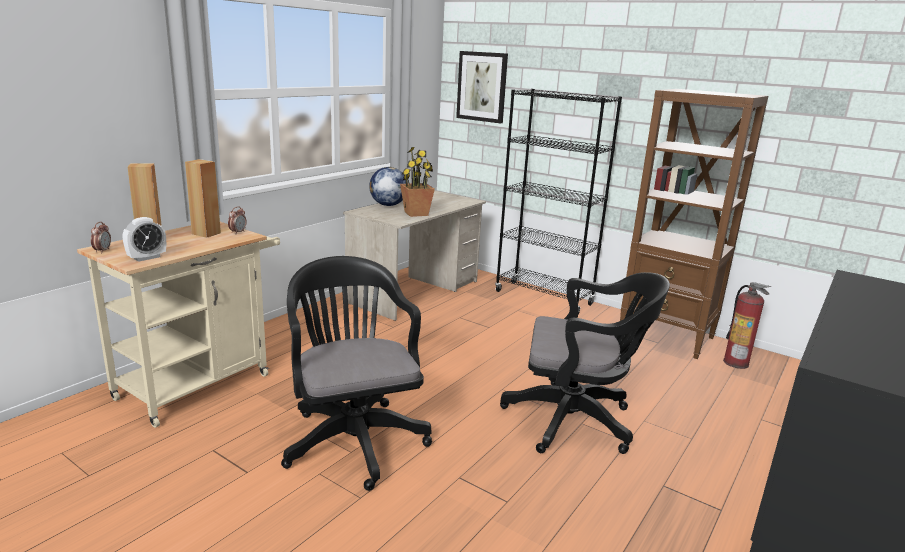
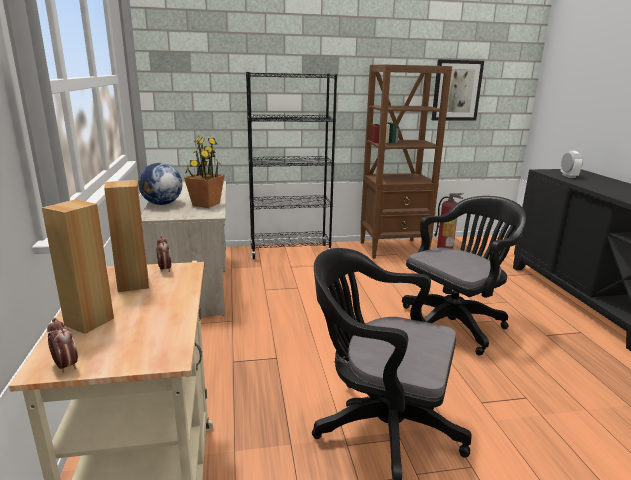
camera: 45 degrees left, 0 degrees up
(147, 258) = (160, 341): alarm clock -> alarm clock (568, 176)
(482, 86) = (186, 73): picture -> picture (456, 90)

